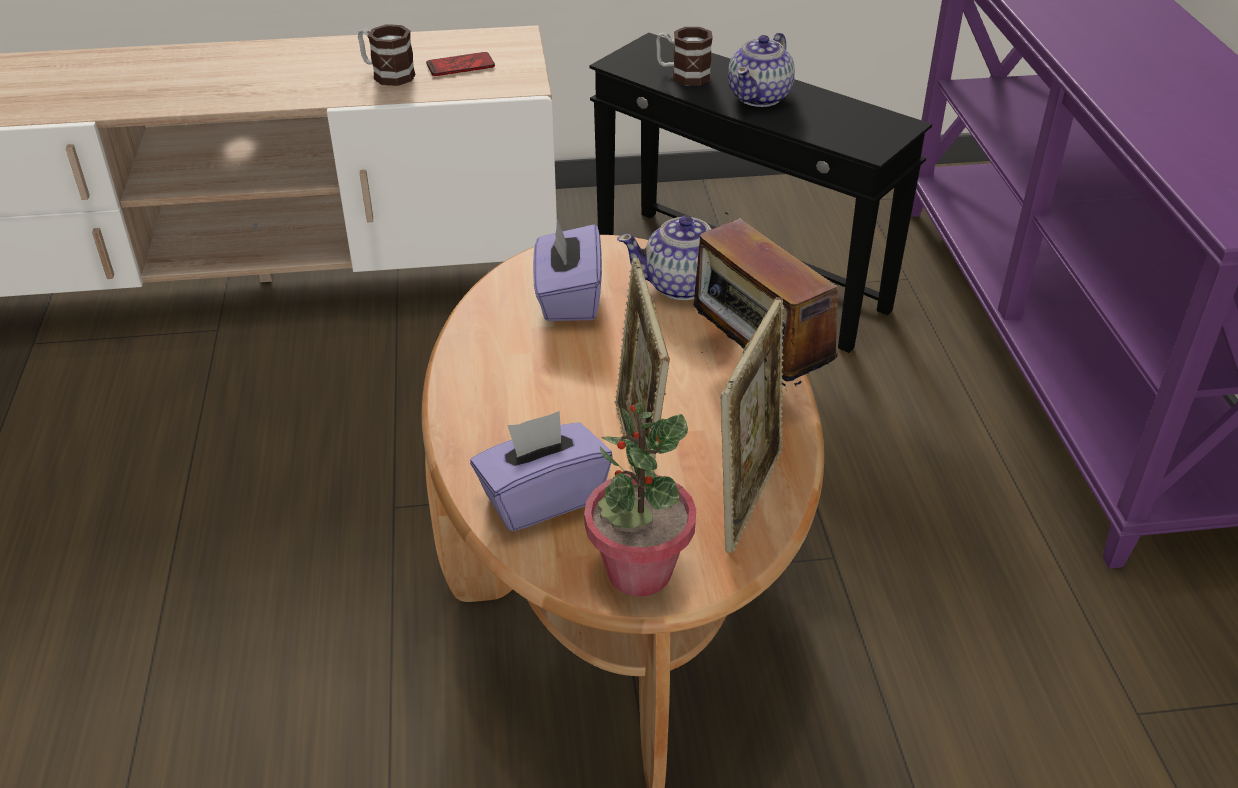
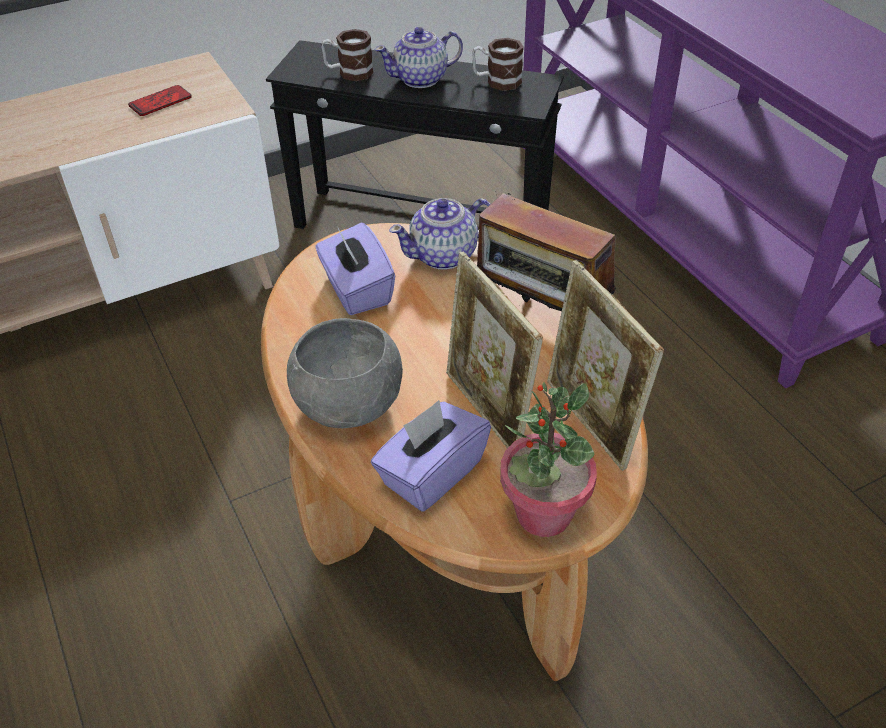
camera: 20 degrees left, 5 degrees up
(387, 74) = (97, 123): mug -> mug (496, 81)
(497, 407) = (350, 403): none -> grey bowl
(748, 496) = (591, 423): picture frame -> picture frame turned 150 degrees clockwise
(760, 96) = (421, 79): teapot -> teapot turned 60 degrees clockwise

